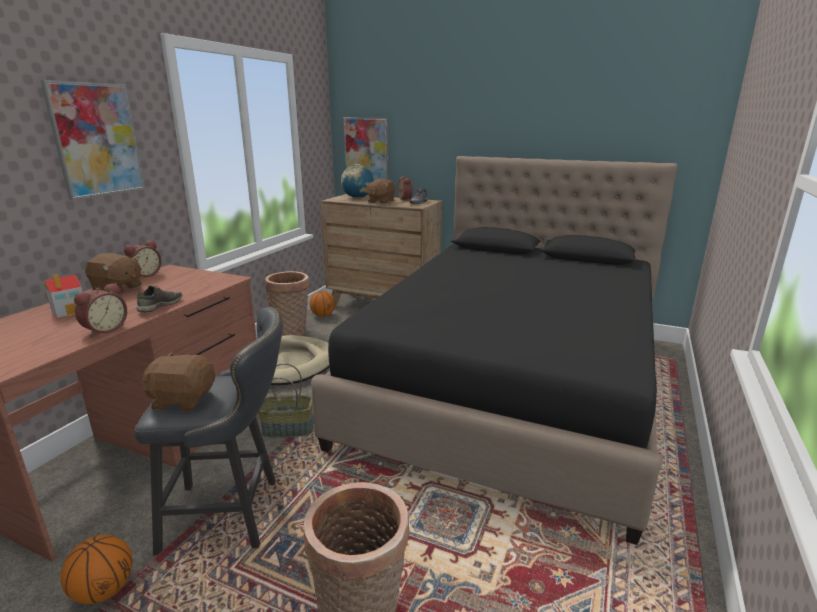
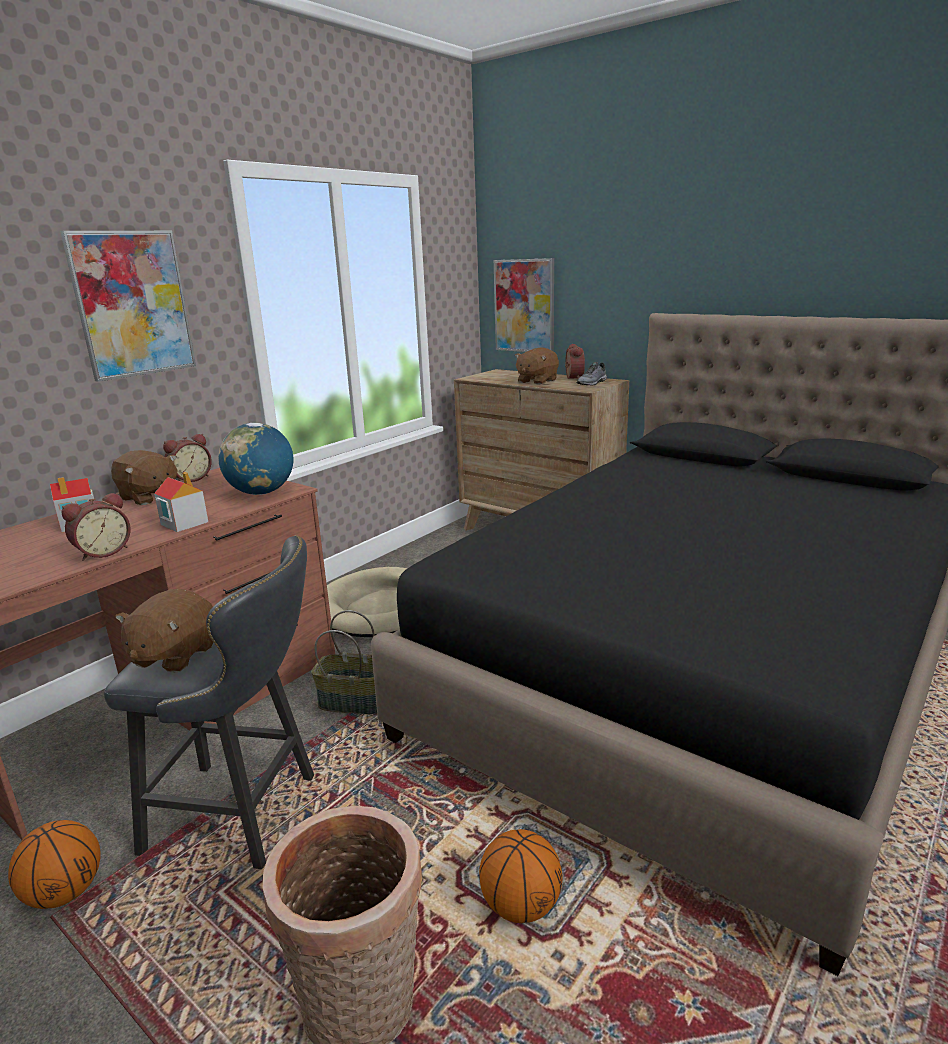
camera: 15 degrees right, 0 degrees up
(160, 305) = (184, 523): grey shoe -> toy house
(182, 400) = (173, 655): brown plush toy -> brown plush toy turned 90 degrees counterclockwise
(291, 332) = (402, 562): basket -> none
(323, 315) = (451, 540): basketball -> basketball (521, 906)
(358, 197) = (508, 375): globe -> globe (261, 493)

